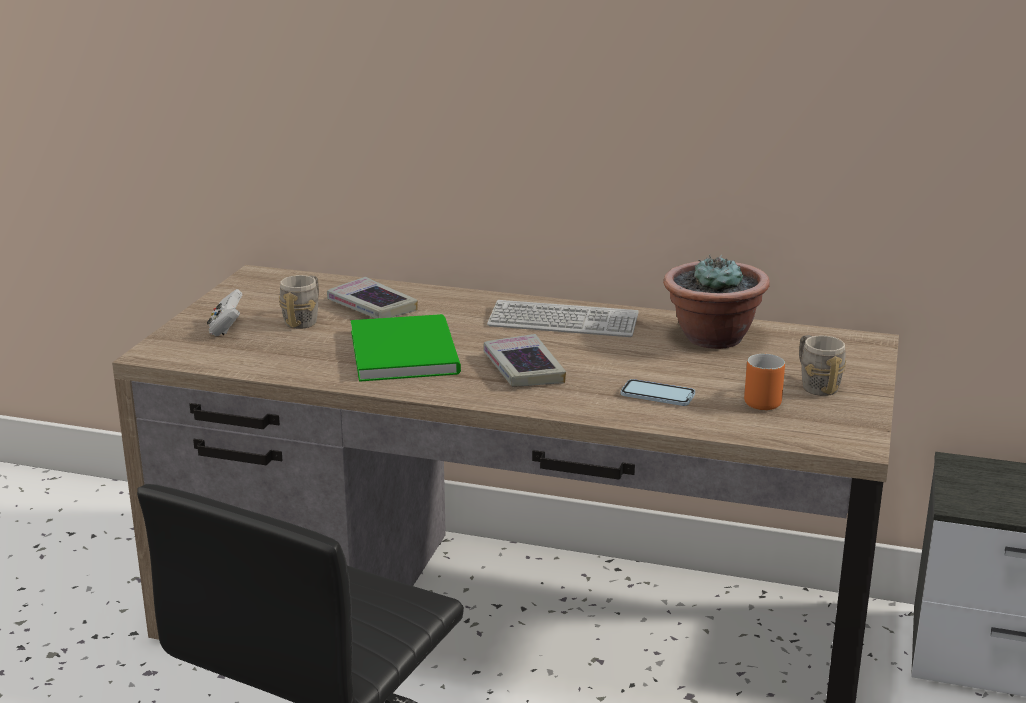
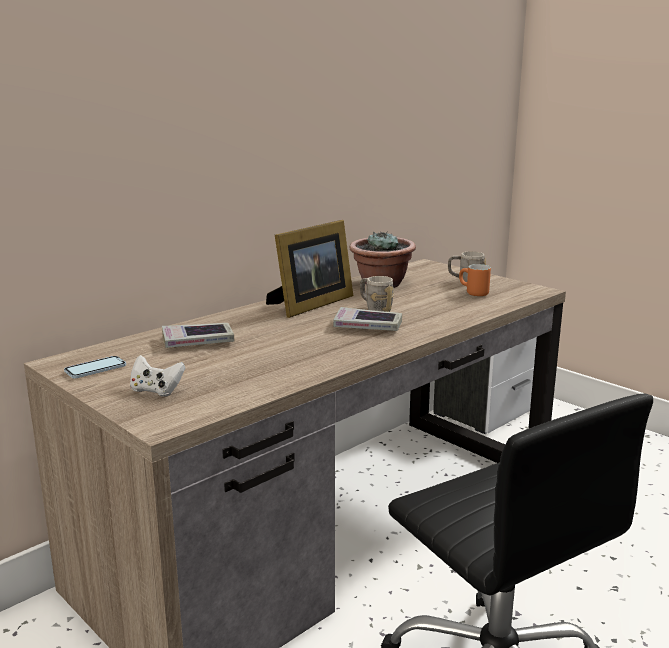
camera: 60 degrees left, 5 degrees down
(304, 320) = (185, 363): grey mug -> grey mug (375, 309)
(407, 350) = (293, 346): green book -> none
(563, 322) = (310, 304): keyboard -> picture frame
(657, 395) = (443, 308): phone -> phone (95, 369)

